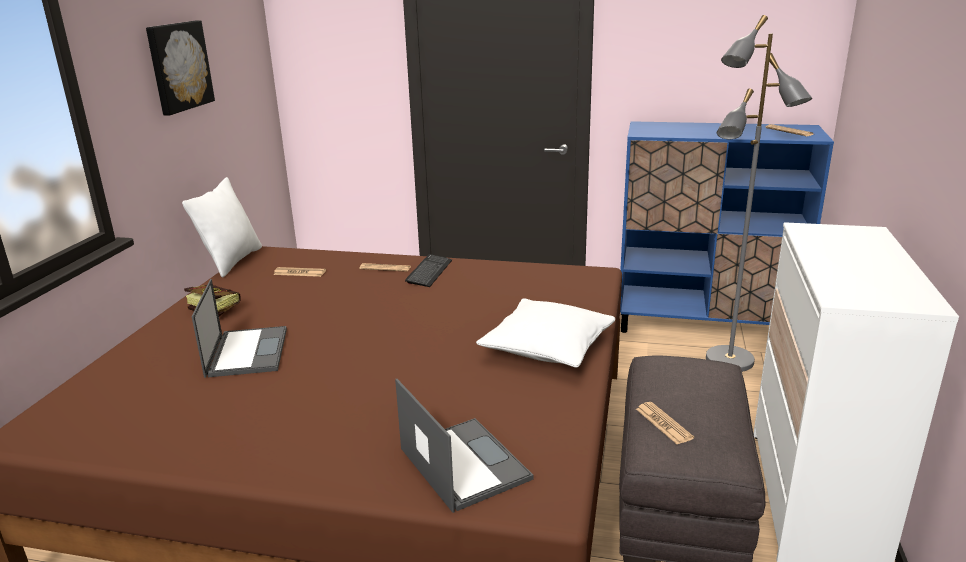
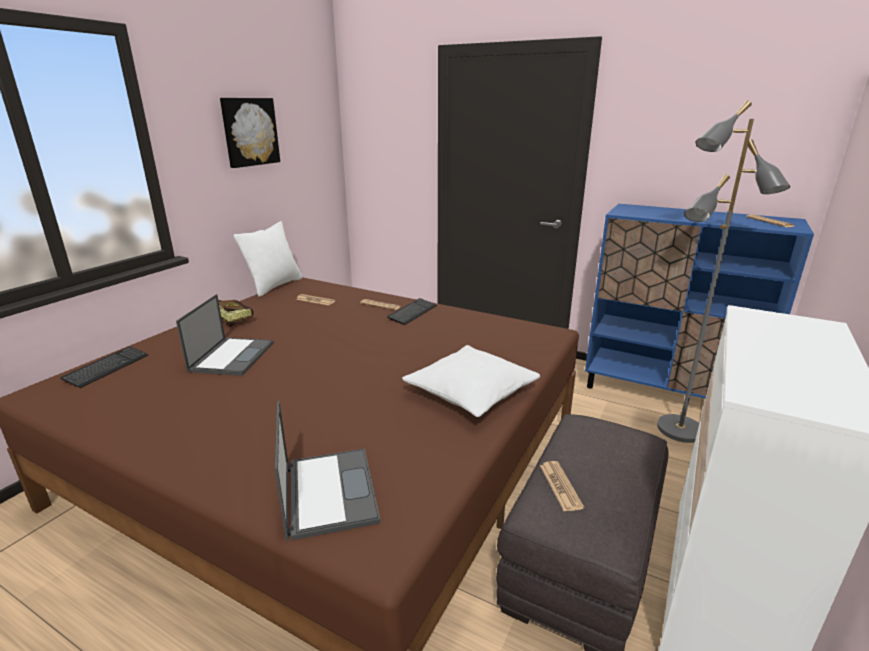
camera: 15 degrees right, 0 degrees up
(92, 390) = (107, 368): none -> keyboard

